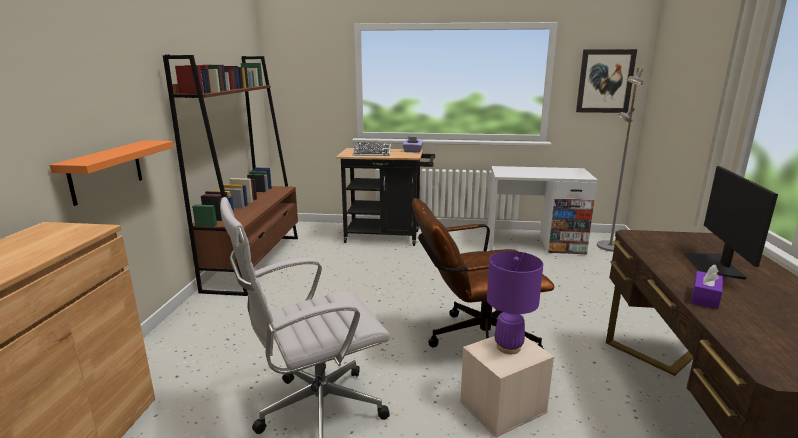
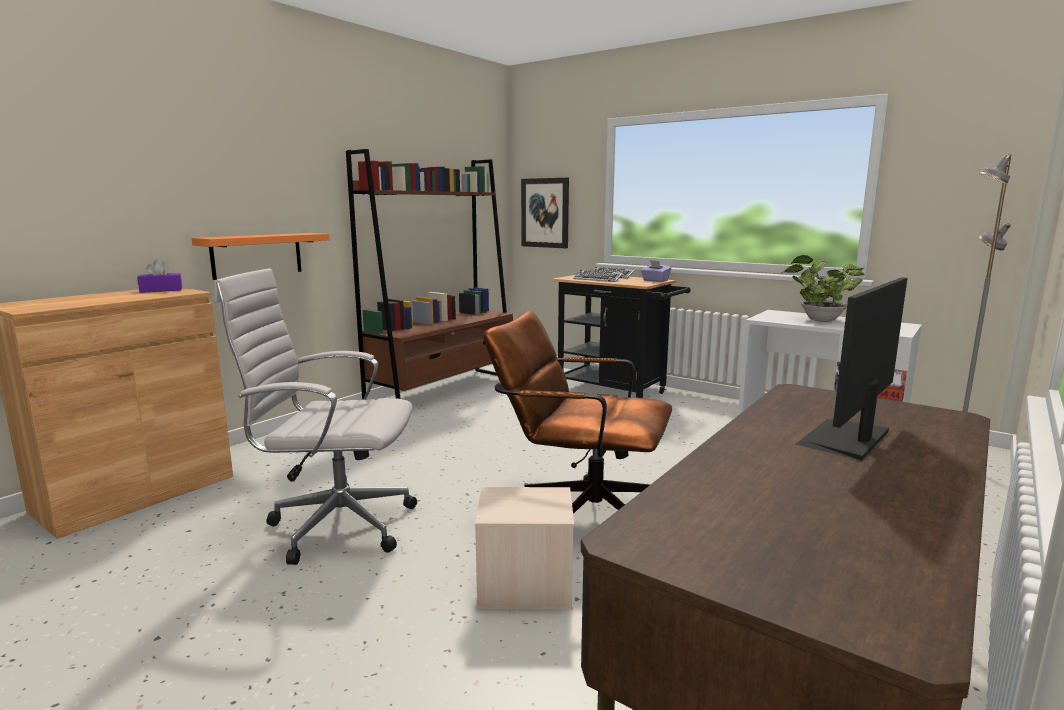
camera: 30 degrees right, 5 degrees down
(508, 347) = (532, 500): purple table lamp -> none
(533, 172) = (818, 320): none -> potted plant
(605, 81) = (975, 183): picture -> picture (545, 213)
(705, 297) = (733, 461): purple tissue box -> purple tissue box (161, 290)

